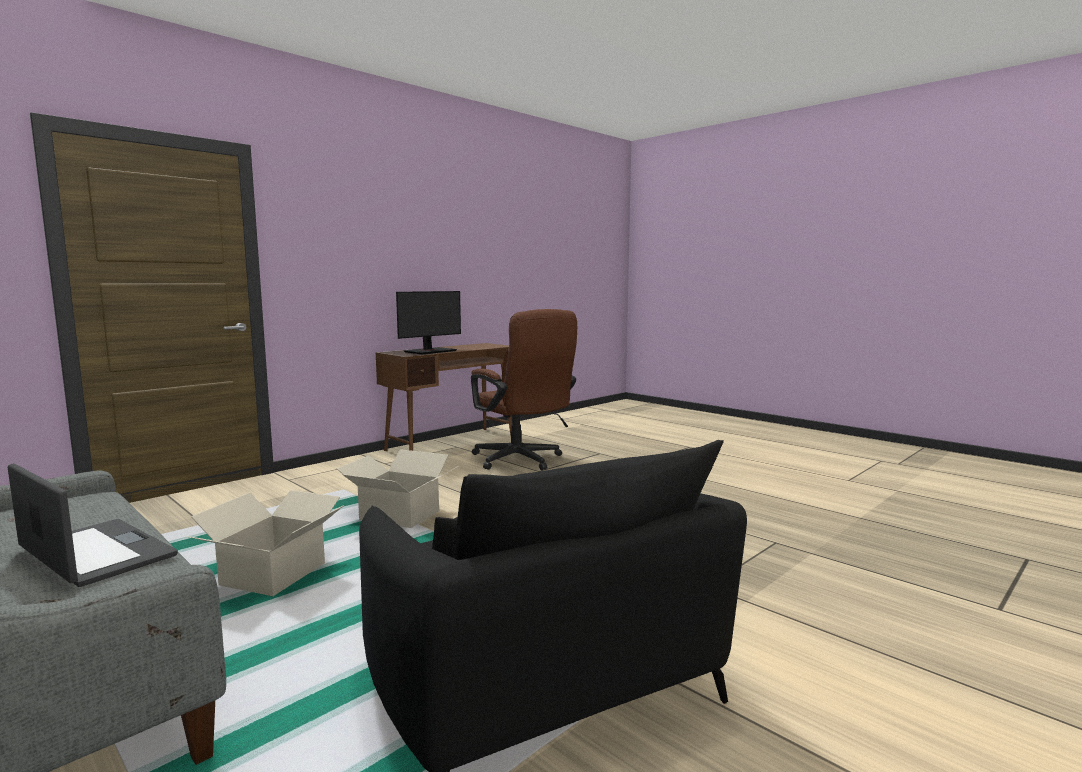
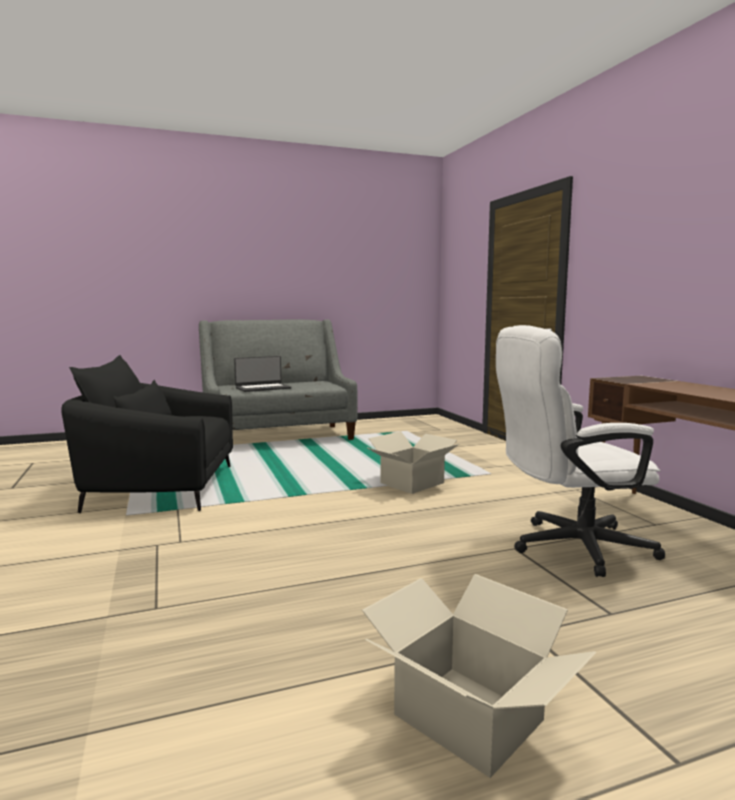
camera: 115 degrees right, 0 degrees up
(274, 575) = (345, 458): cardboard box -> cardboard box (467, 718)
(429, 351) = (650, 383): monitor -> none
(521, 461) = (569, 547): brown office chair -> white office chair

